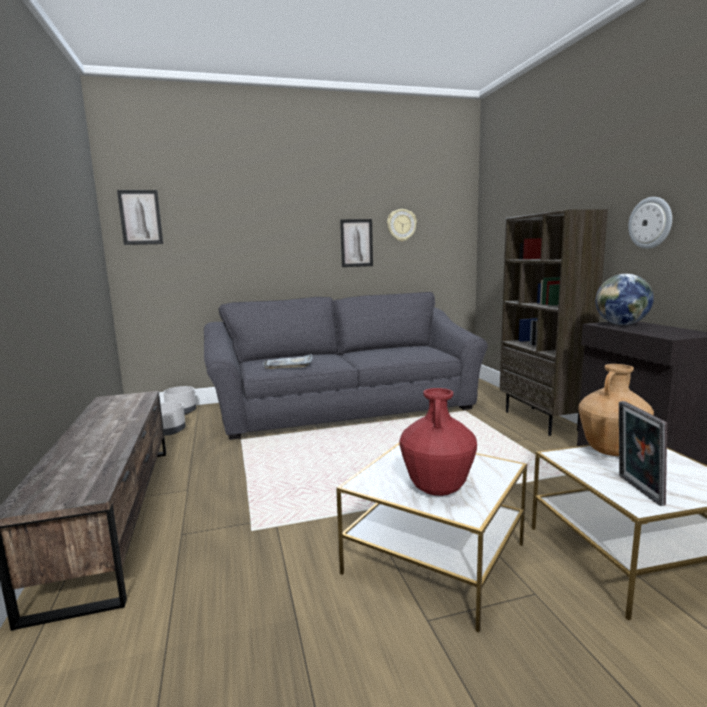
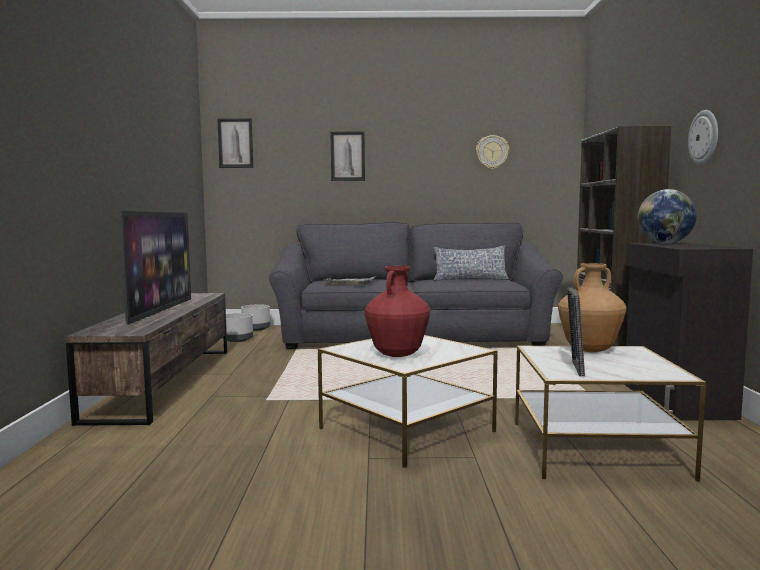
camera: 15 degrees right, 5 degrees down
(100, 437) = (160, 311): none -> television
(356, 243) = (441, 170): picture -> picture (347, 156)
(396, 349) = (470, 279): none -> pillow

